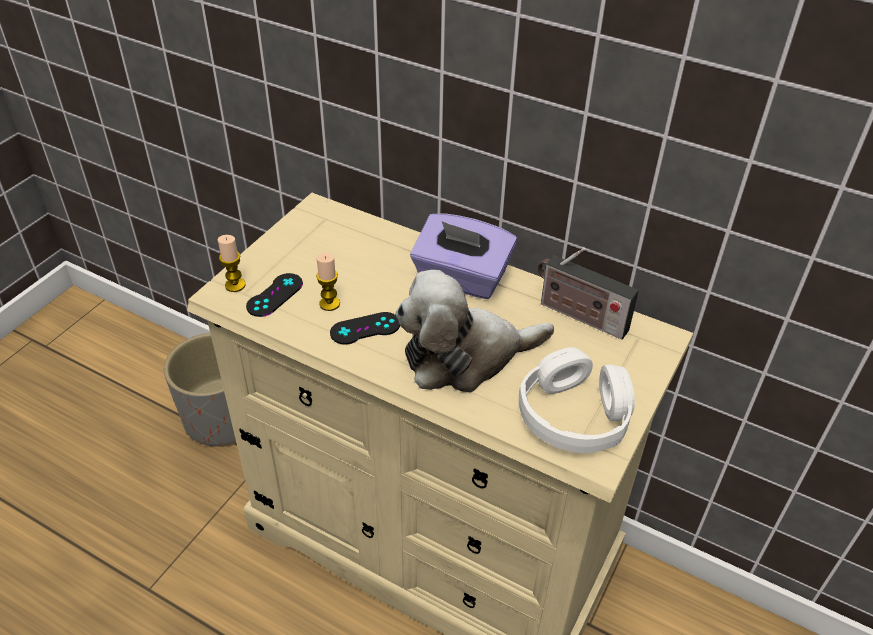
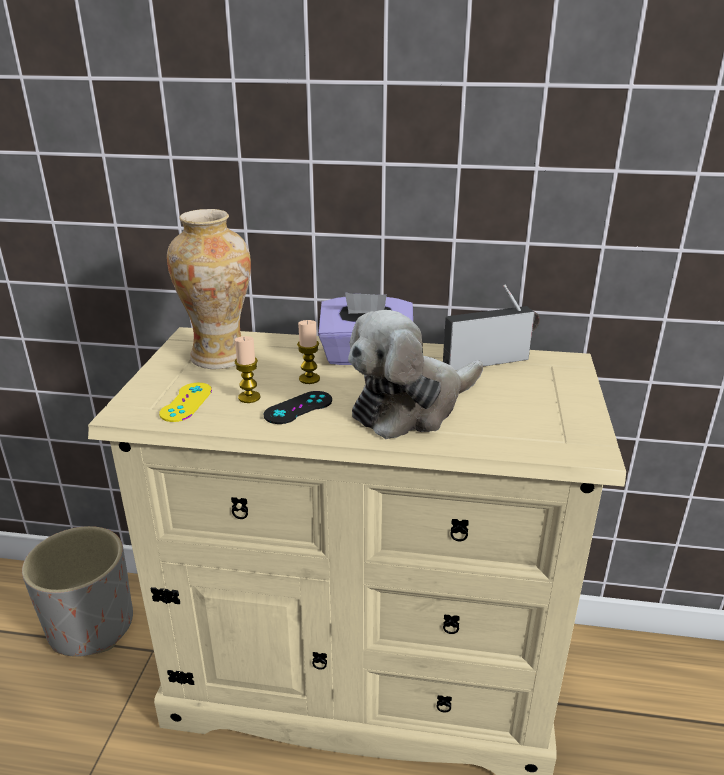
camera: 20 degrees left, 15 degrees down
(235, 285) = (137, 403): candle -> candle (309, 379)
(275, 295) = (186, 402): black game controller -> yellow game controller
(328, 244) = (220, 357): none -> vase
(574, 414) = (543, 425): white headphones -> none
(579, 316) = (489, 361): radio -> radio turned 150 degrees clockwise

